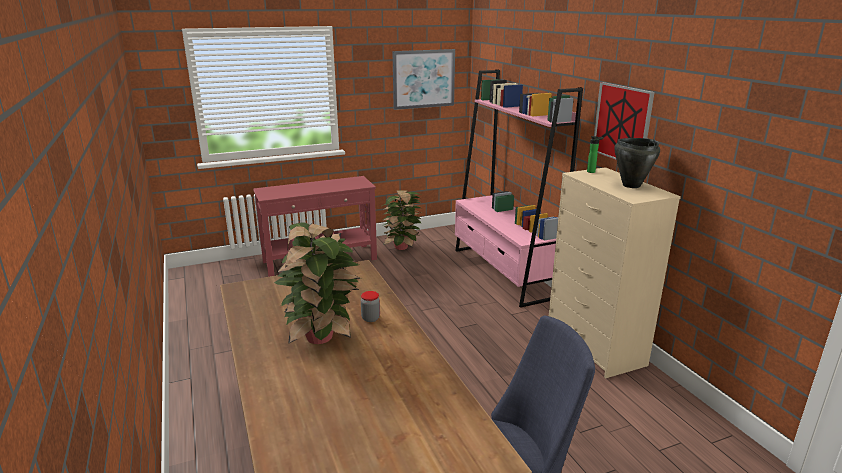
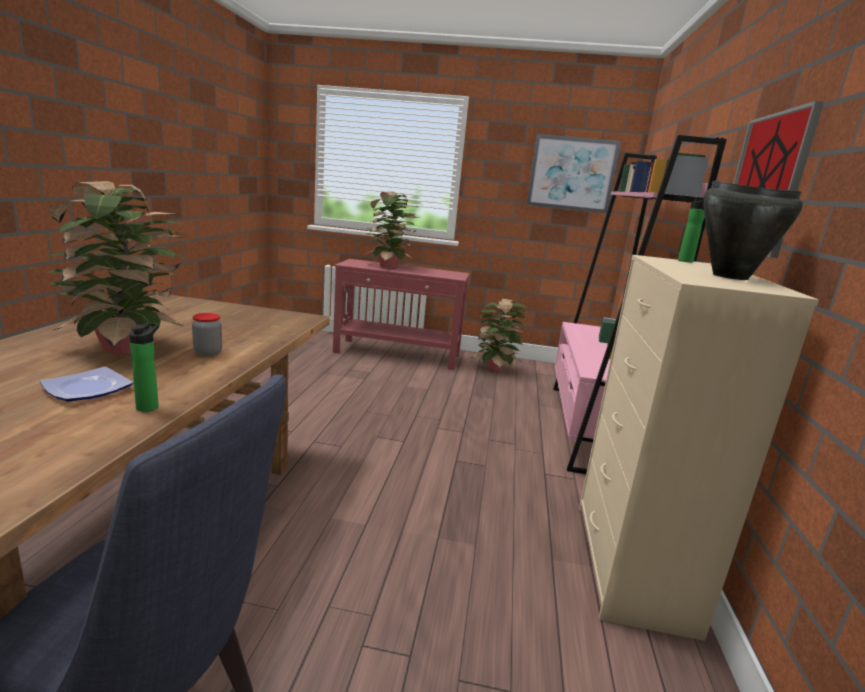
camera: 30 degrees right, 5 degrees down
(301, 188) = (390, 266): none -> potted plant
(371, 368) = (86, 389): none -> plate
(422, 361) = (149, 406): none -> bottle

